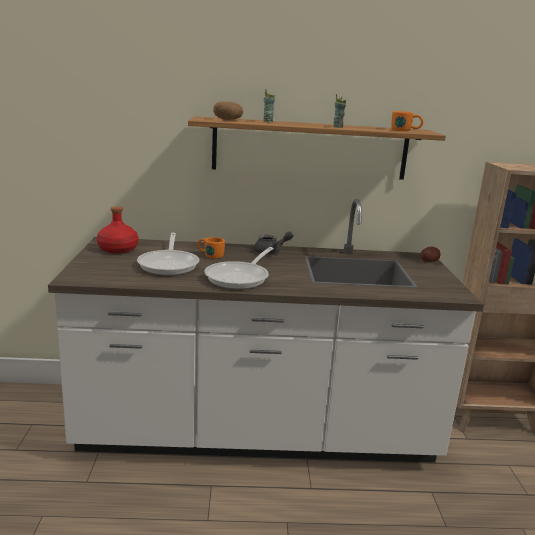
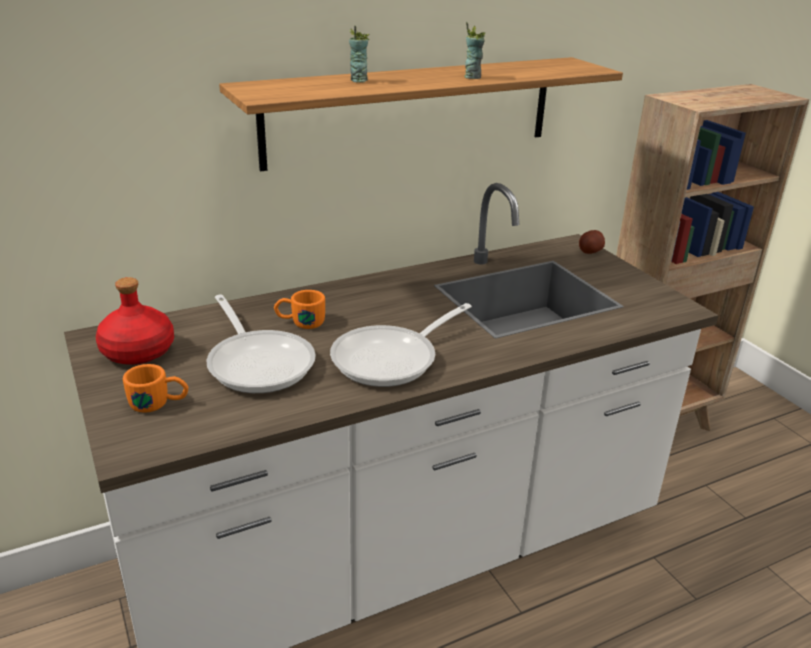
camera: 25 degrees left, 10 degrees up
(228, 119) = (296, 87): potato -> none
(240, 277) = (392, 359): frying pan -> frying pan turned 45 degrees clockwise
(271, 252) = (381, 289): grey teapot -> none
(406, 130) = (562, 69): orange mug -> orange mug (159, 403)

